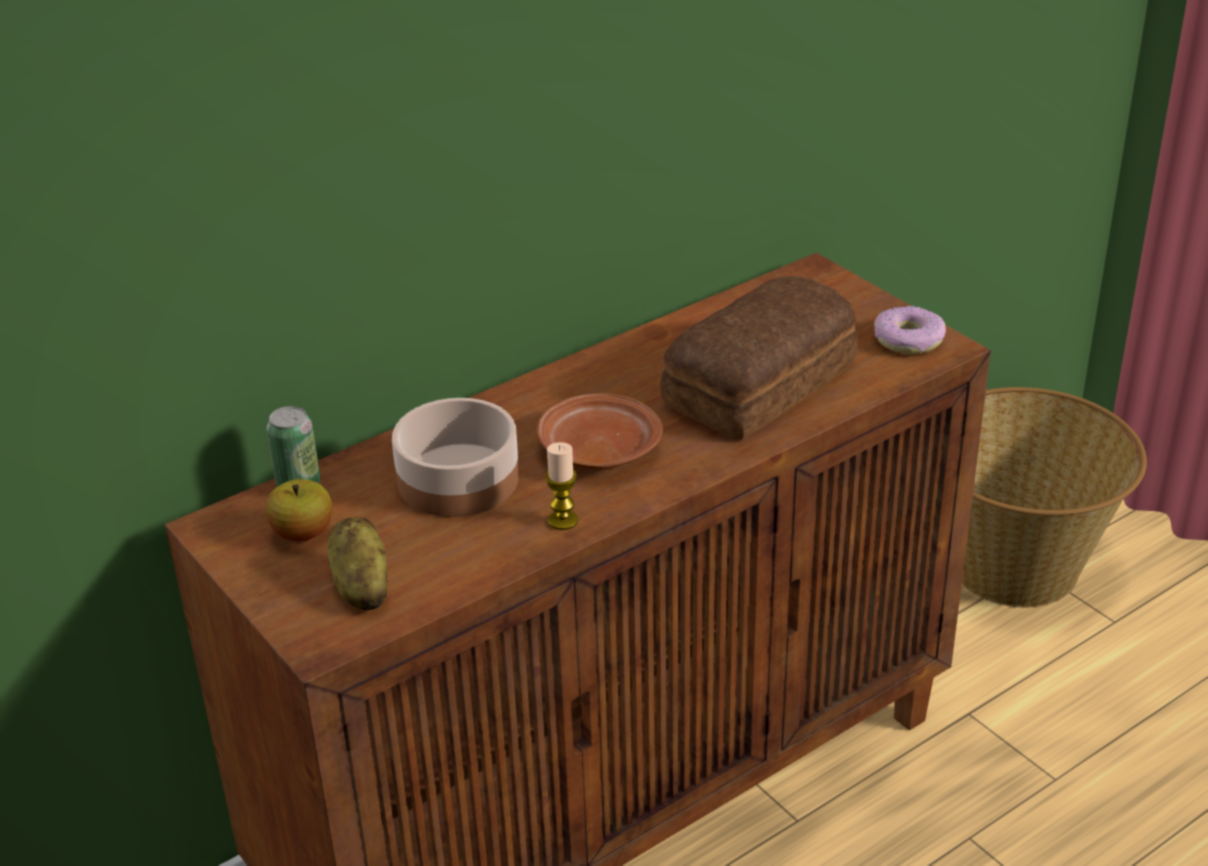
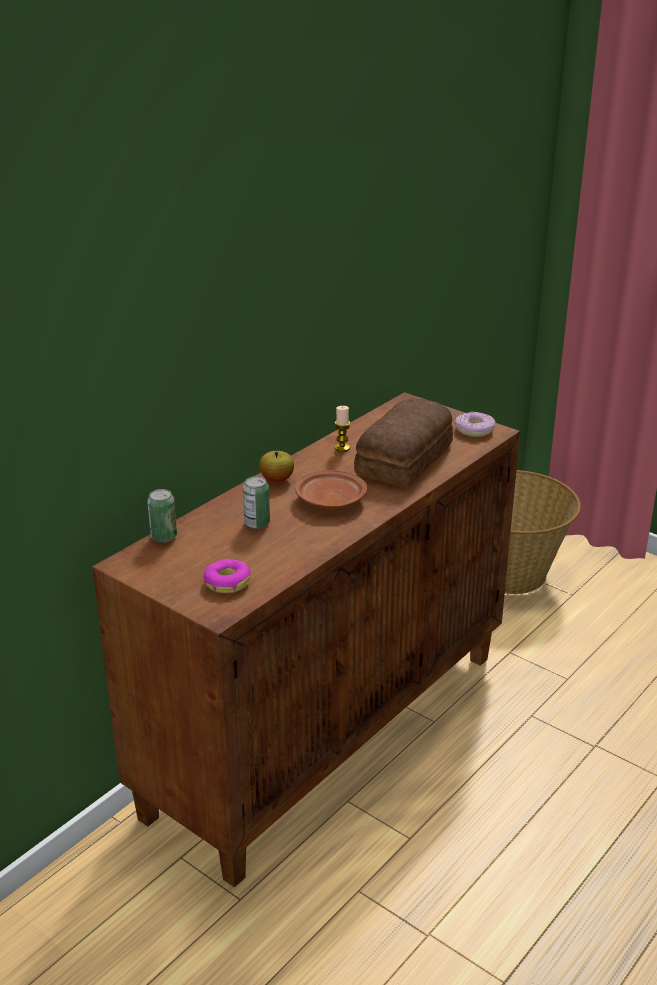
camera: 15 degrees left, 5 degrees down
(303, 533) = (179, 561): apple -> apple (277, 479)
(360, 586) = (227, 583): potato -> donut
(458, 479) = (257, 523): bowl -> can
(563, 520) = (327, 537): candle -> candle (342, 448)

